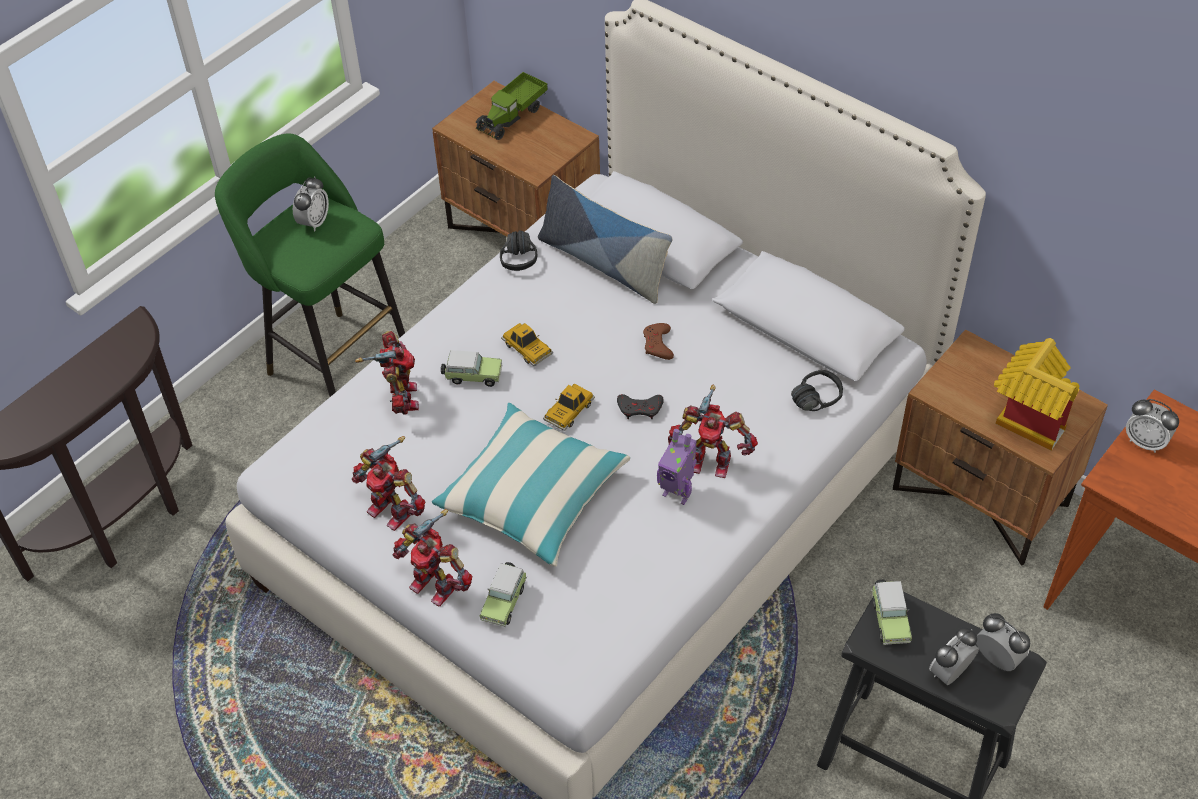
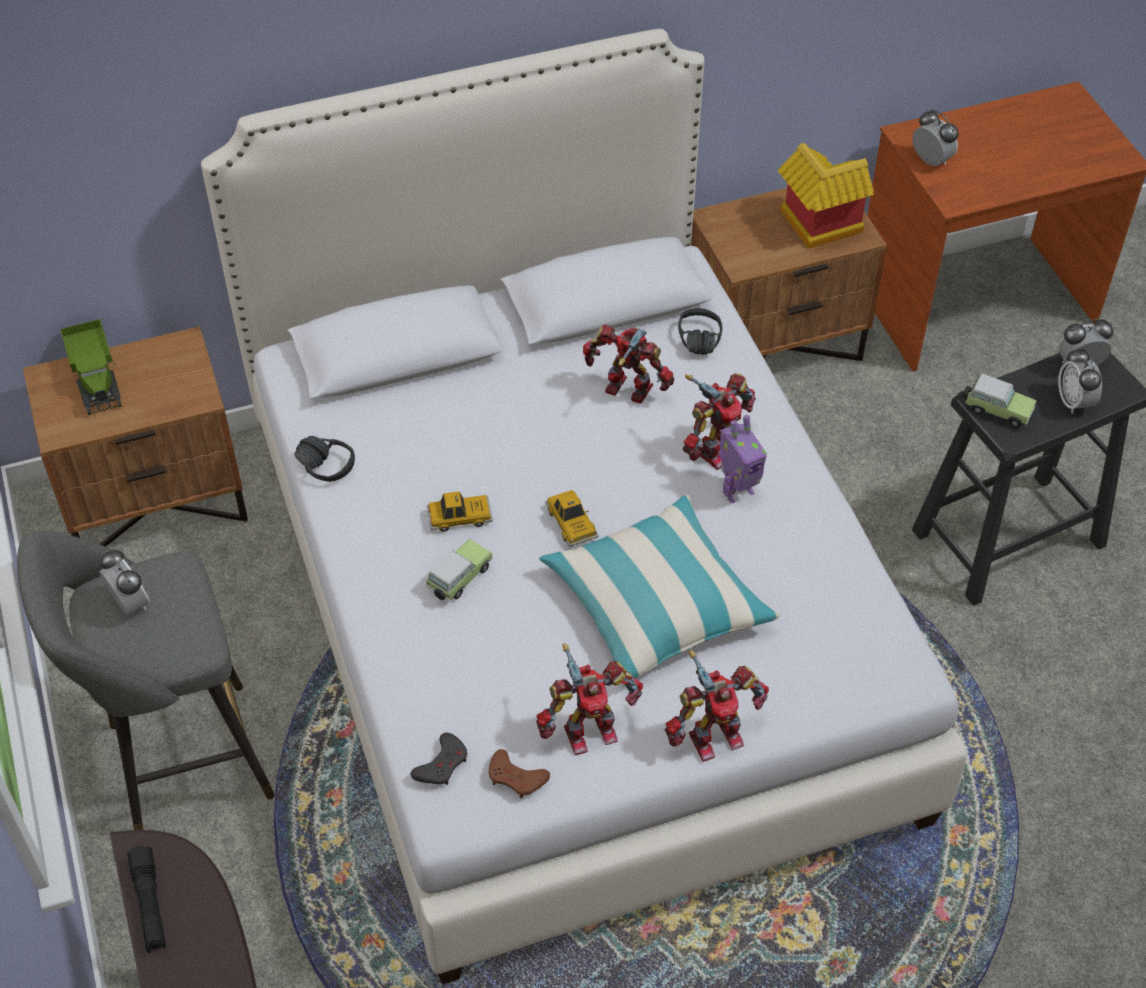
camera: 60 degrees left, 0 degrees up
(102, 350) = (150, 904): none -> black flashlight
(333, 361) = (179, 763): green stool -> grey stool
(400, 398) = (437, 655): toy robot -> toy robot (627, 391)
(504, 601) = (774, 686): toy car -> none
(604, 263) = (396, 403): pillow -> none
(640, 408) = (611, 468): grey game controller -> grey game controller (442, 764)
(658, 344) = (540, 415): brown game controller -> brown game controller (516, 777)
(1145, 442) = (931, 161): alarm clock -> alarm clock turned 105 degrees counterclockwise

